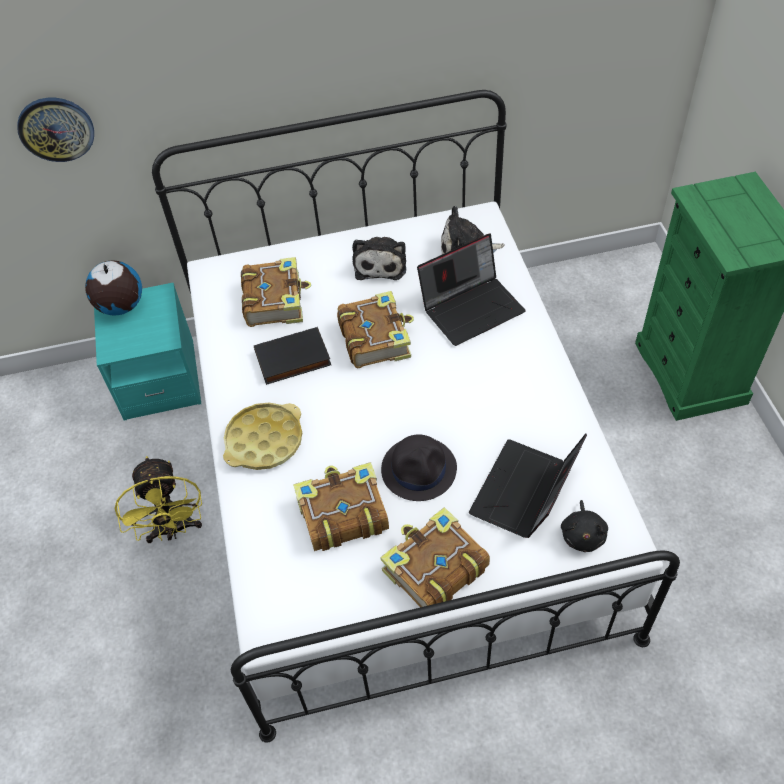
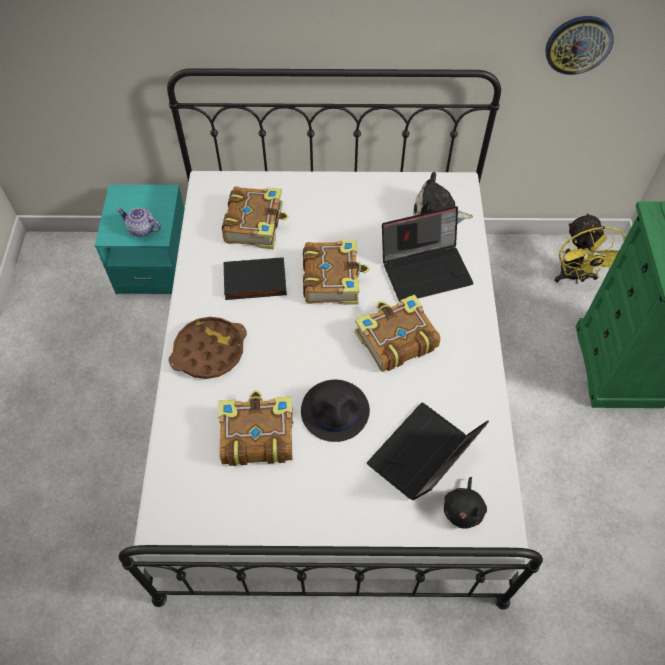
camera: 10 degrees right, 5 degrees up
(56, 129) = (86, 33): wall clock -> wall clock (578, 44)
(121, 307) = (129, 197): globe -> none
(146, 337) = (142, 229): none -> teapot
(174, 530) = (131, 400): yellow fan -> yellow fan (575, 277)
(264, 440) = (209, 351): yellow tray -> brown tray
(380, 263) = (357, 209): plush toy -> none
(433, 568) = (321, 507): book -> book (395, 340)

